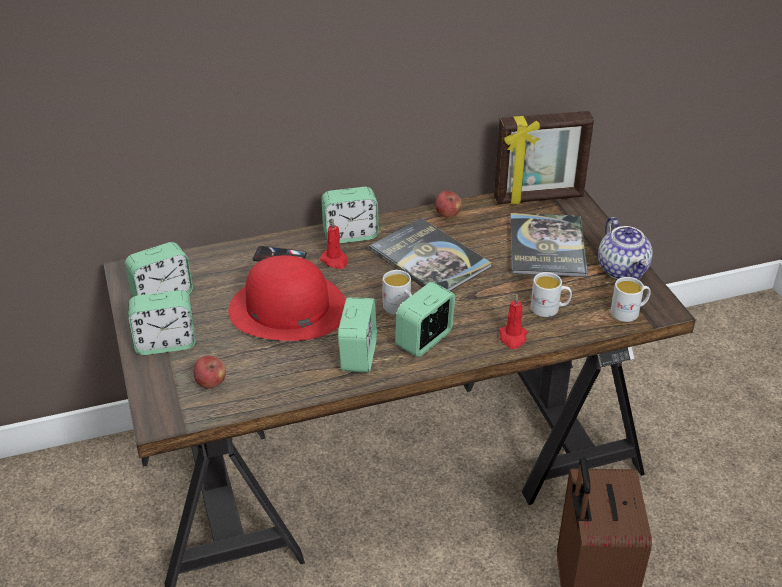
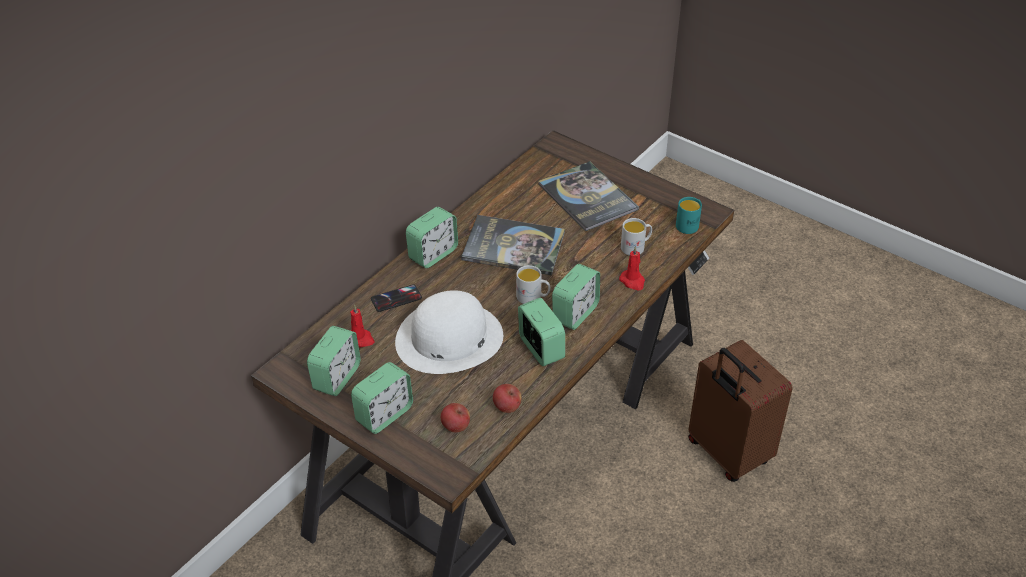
camera: 35 degrees left, 5 degrees up
(287, 308) = (449, 338): red hat -> white hat
(335, 261) = (444, 281): red candle -> red candle (360, 339)
(424, 340) = (575, 313): alarm clock -> alarm clock turned 150 degrees counterclockwise
(447, 215) = (490, 203): apple -> apple (507, 407)
(539, 198) = (544, 159): picture frame -> none
(623, 270) = (656, 193): teapot -> none
(629, 312) = (689, 224): white mug -> turquoise mug

